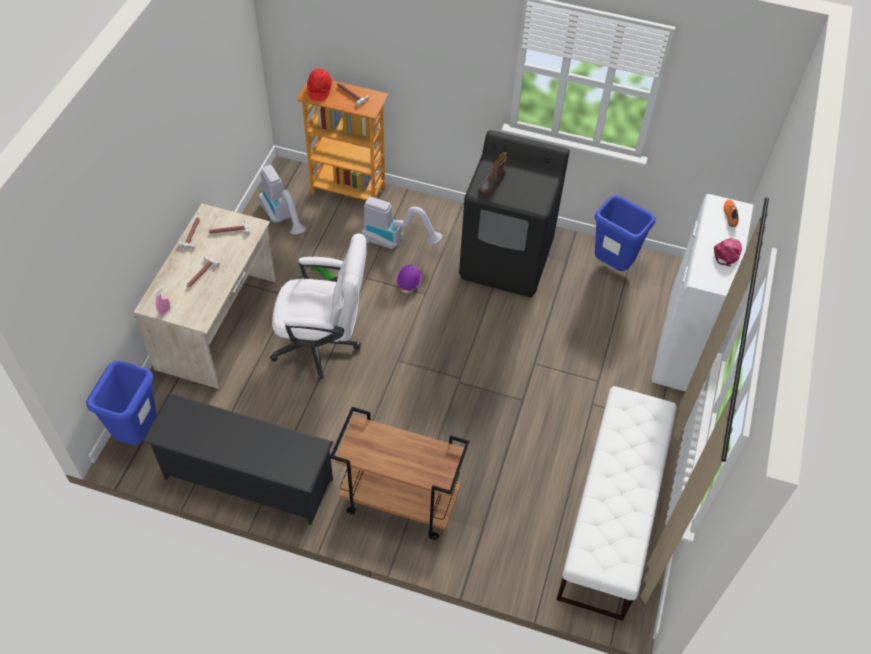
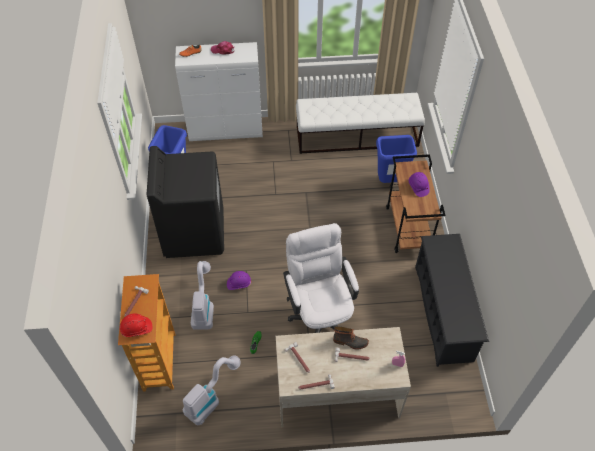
camera: 110 degrees left, 0 degrees up
(138, 433) = (453, 398): blue trash can -> blue trash can (390, 181)
(402, 456) = (418, 187): none -> purple hard hat
(491, 182) = (193, 188): boot -> boot (350, 342)

